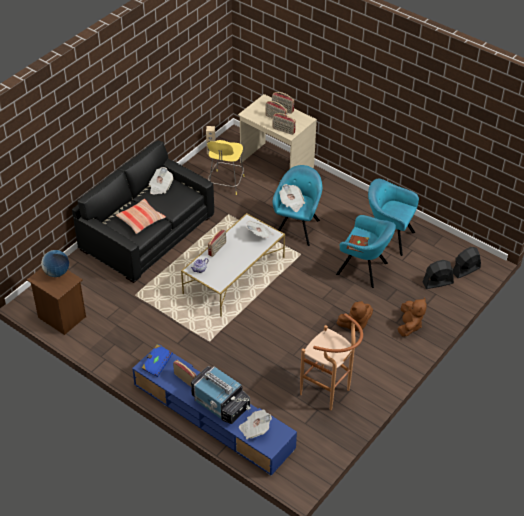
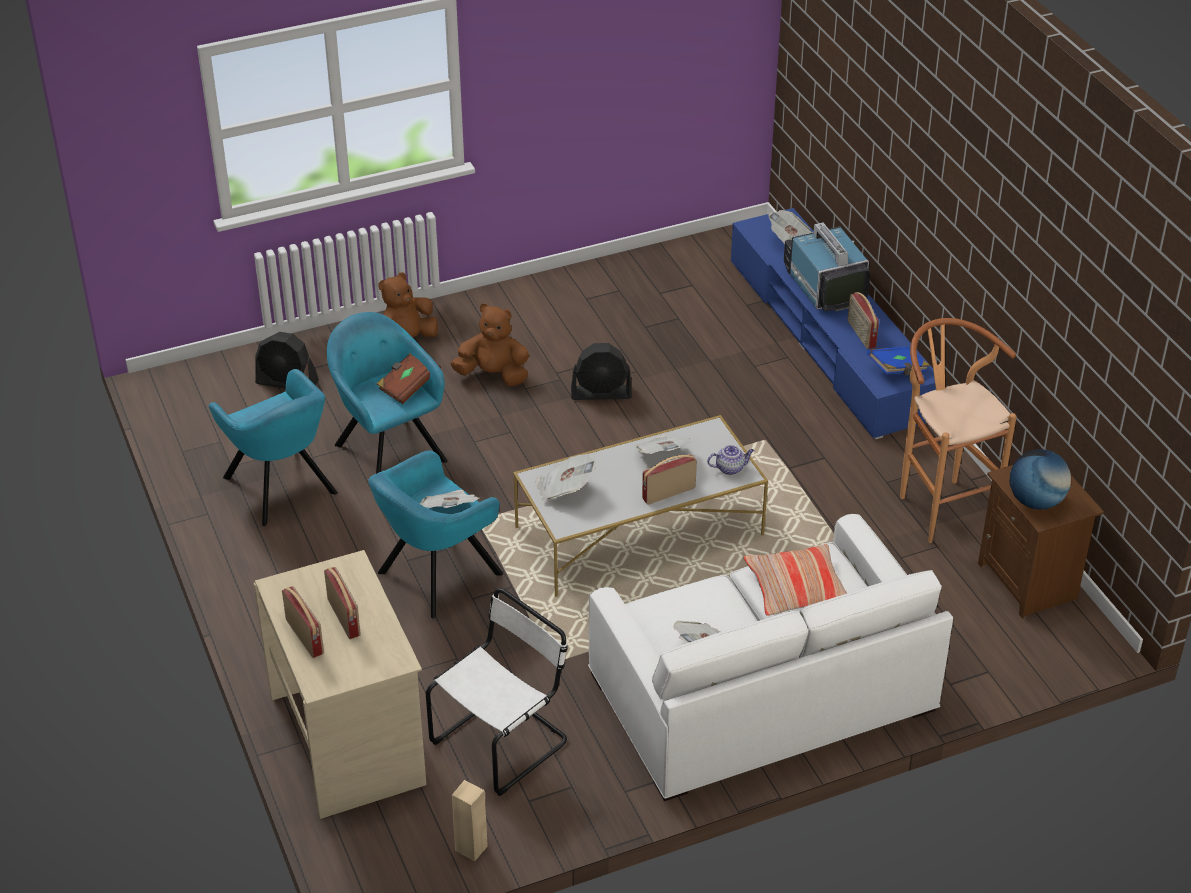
camera: 150 degrees left, 5 degrees down
(147, 231) = (761, 694): black sofa -> white sofa
(226, 183) = (503, 740): yellow stool -> white chair
(231, 264) = (662, 455): none -> newspaper
(283, 130) = (356, 579): radio -> none
(329, 393) = (623, 305): brown stool -> brown stool (940, 504)
(465, 270) = (216, 382): black fan -> black fan (601, 393)

